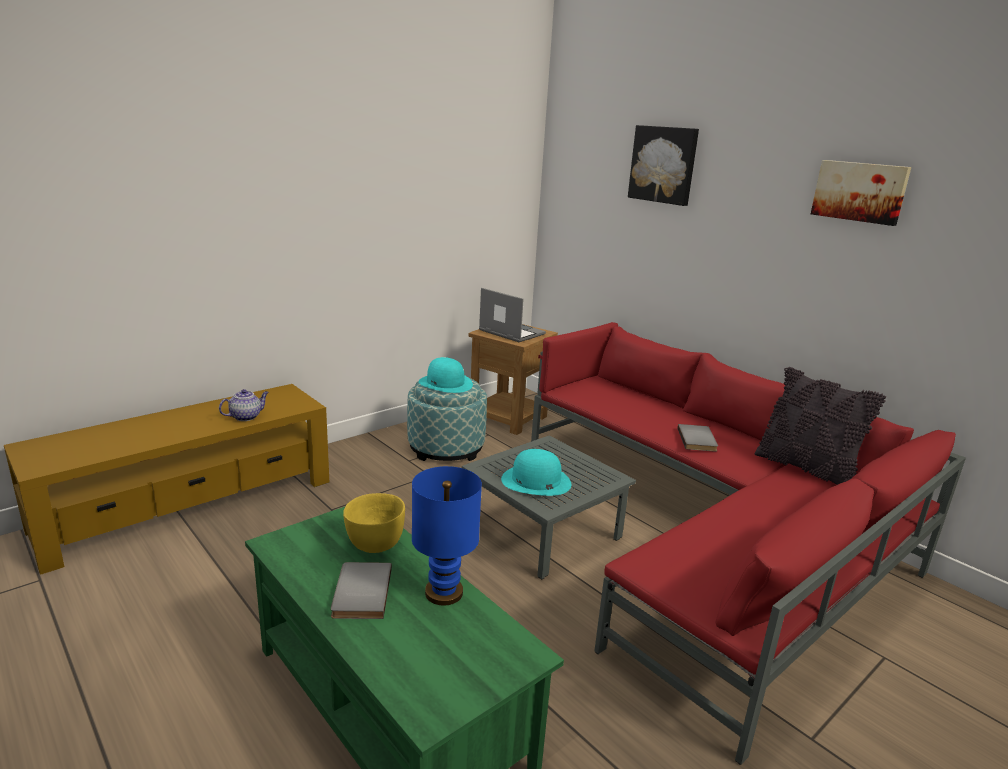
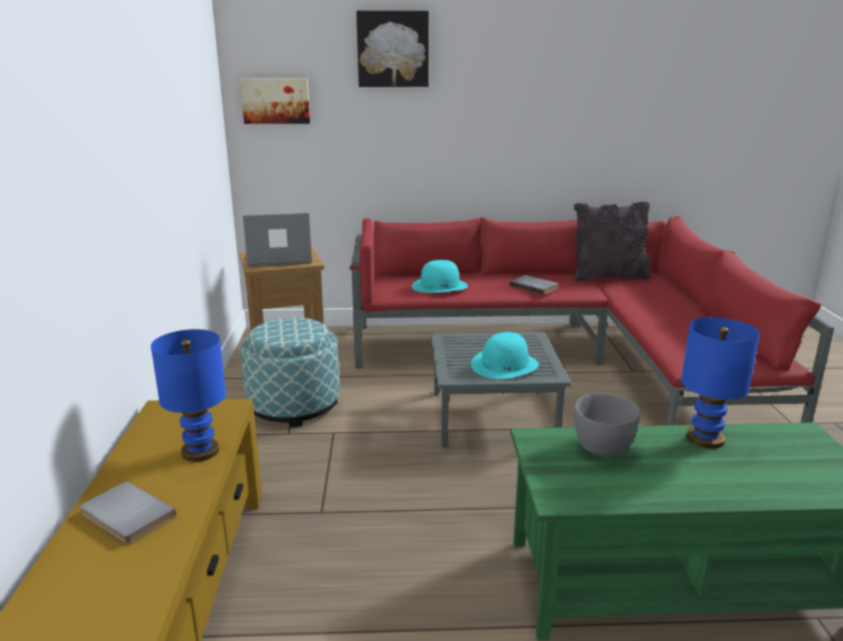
camera: 50 degrees left, 0 degrees up
(246, 416) = (200, 451): teapot -> blue table lamp
(359, 593) = (683, 476): grey book -> grey book (125, 517)
(374, 543) = (602, 447): yellow bowl -> grey bowl
(445, 383) = (288, 329): turquoise hat -> turquoise hat (439, 286)
(860, 191) = (583, 54): picture -> picture (276, 101)

